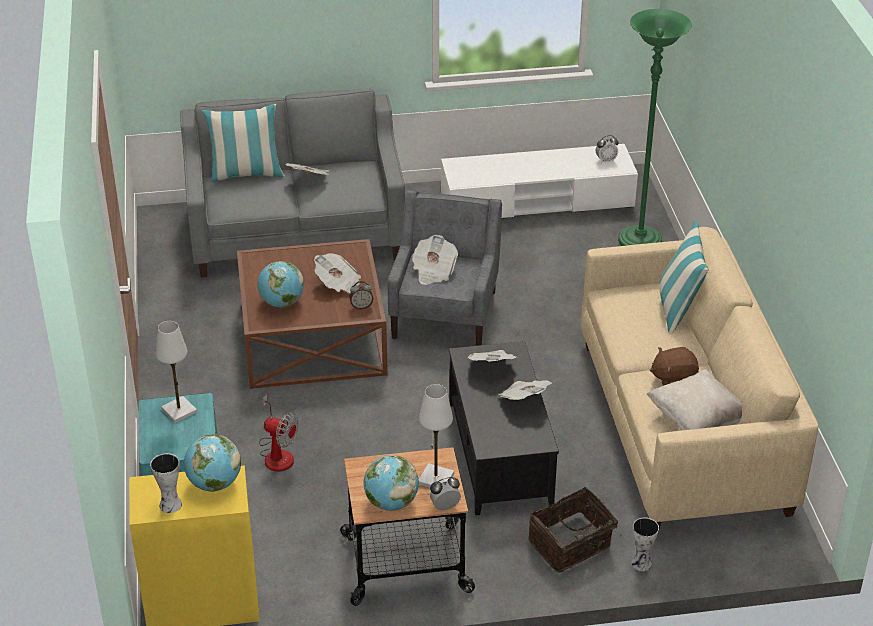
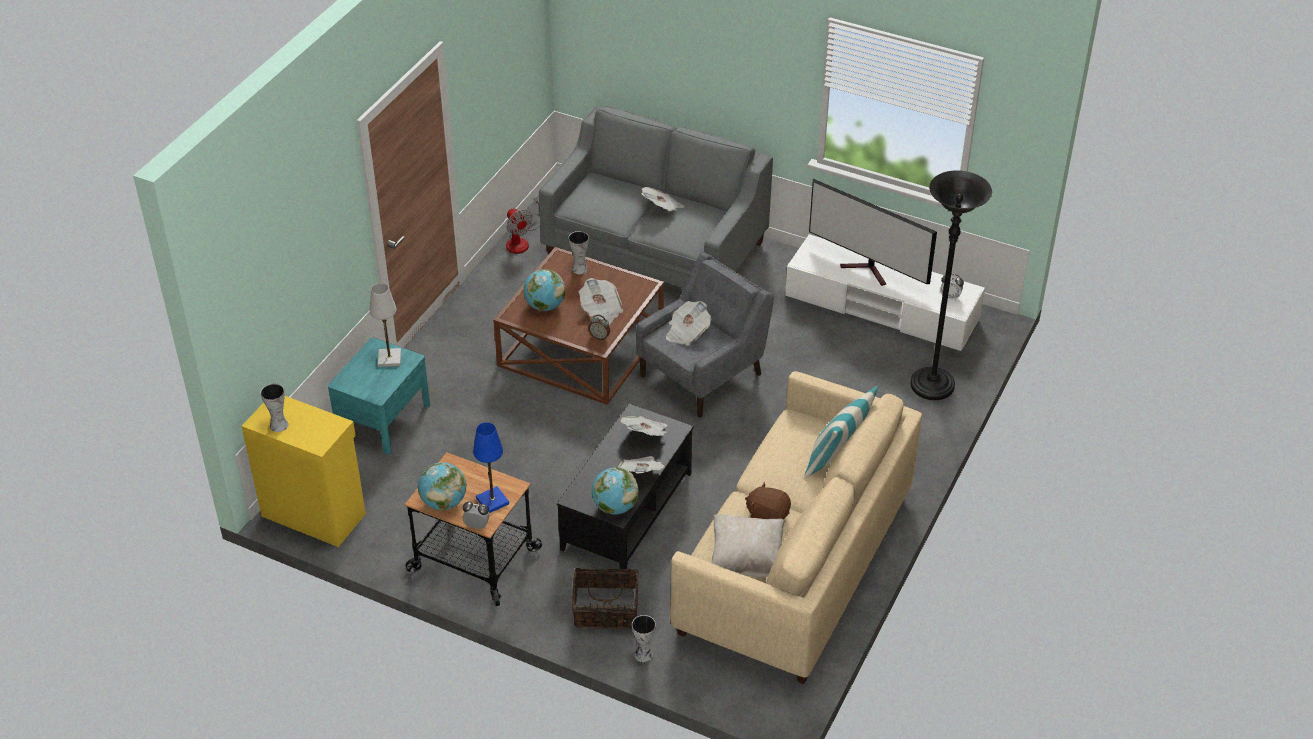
camera: 35 degrees right, 5 degrees up
(214, 484) = (320, 424): globe -> globe (615, 507)
(246, 174) = (620, 182): pillow -> none
(277, 453) = (468, 427): fan -> fan (521, 241)
(280, 259) = (579, 268): none -> vase
(435, 479) = (492, 501): white table lamp -> blue table lamp
(521, 167) = (868, 271): none -> television
(639, 242) = (932, 386): green floor lamp -> black floor lamp

